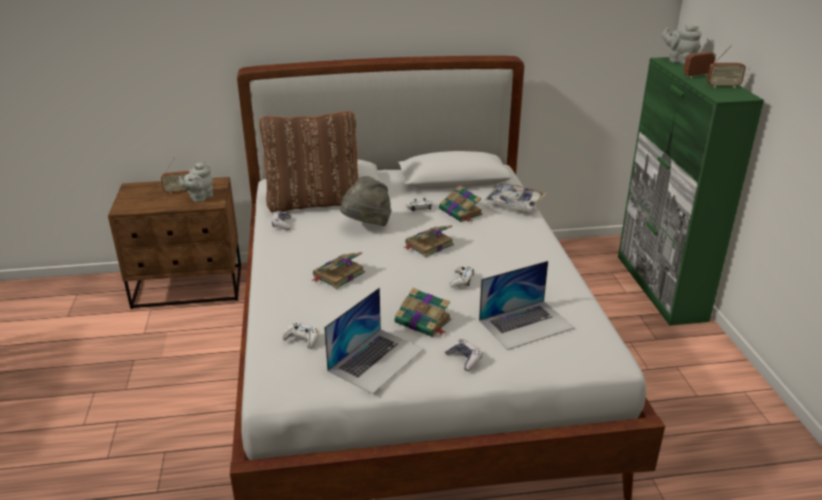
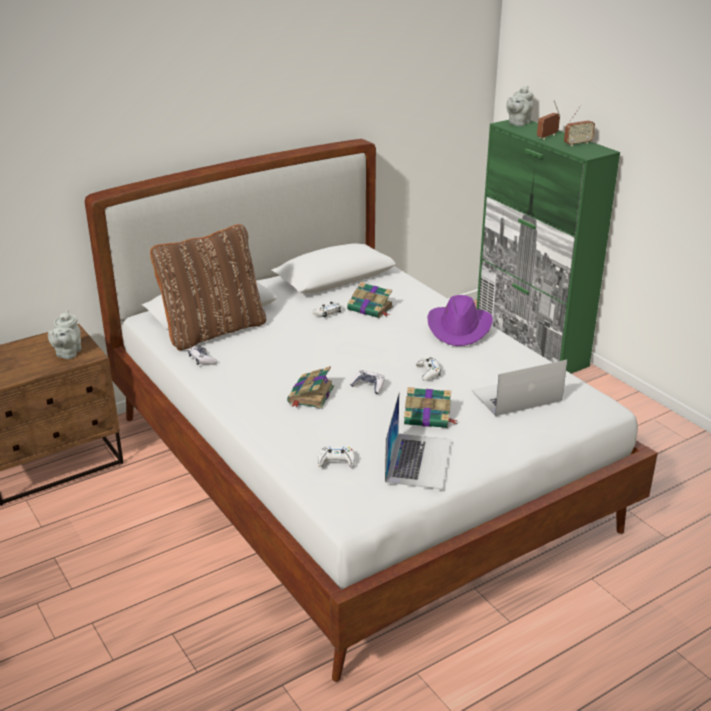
camera: 25 degrees left, 0 degrees up
(179, 191) = (35, 352): radio -> none
(366, 226) = (291, 342): grey hat -> none
(428, 245) = (370, 347): book -> none
(464, 359) = (490, 439): game controller -> game controller (368, 386)
(514, 203) = (412, 289): tray -> none
(526, 324) = (516, 396): laptop -> laptop turned 150 degrees counterclockwise
(527, 247) = (459, 328): none -> purple hat
(679, 61) = (518, 123): grey teapot -> grey teapot turned 60 degrees counterclockwise

